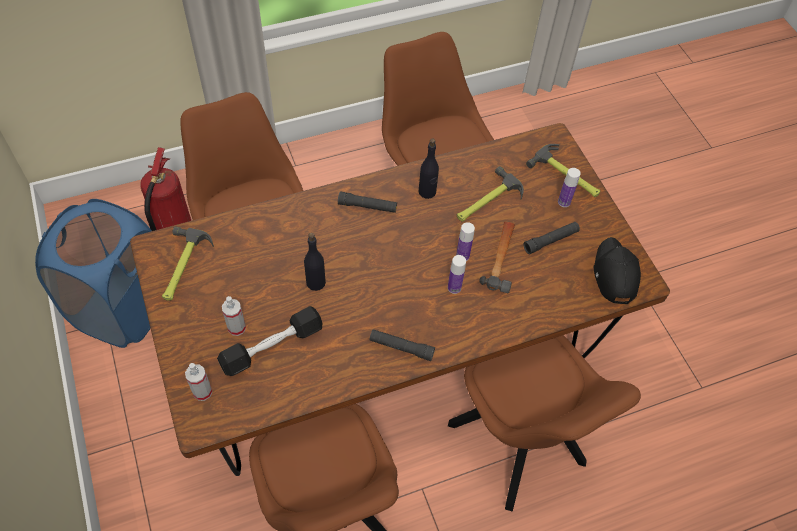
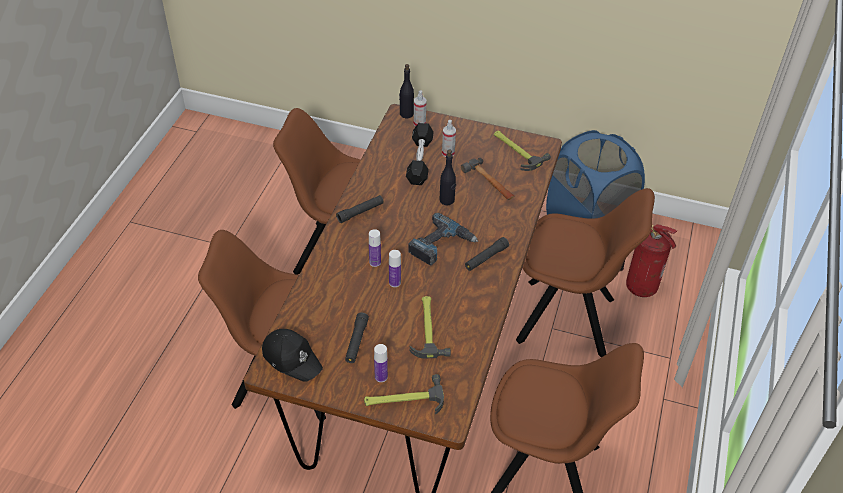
camera: 130 degrees right, 10 degrees down
(383, 249) = (441, 245): none -> power drill
(427, 192) = (469, 298): black bottle -> black bottle (406, 114)
(502, 258) = (371, 302): hammer -> hammer (489, 183)

